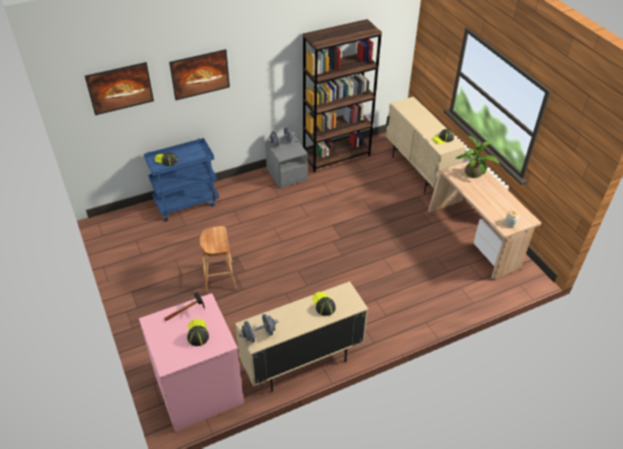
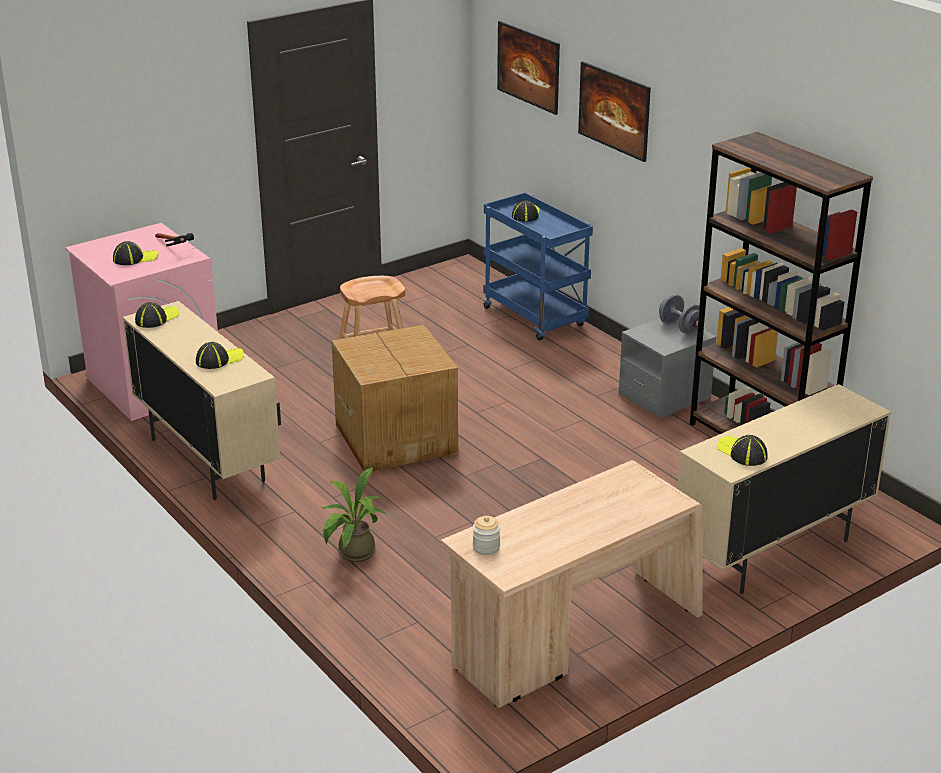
camera: 80 degrees right, 15 degrees down
(259, 334) = (156, 318): grey dumbbell -> cap
(299, 276) = (397, 437): none -> cardboard box
(474, 174) = (638, 502): potted plant -> potted plant (352, 554)

